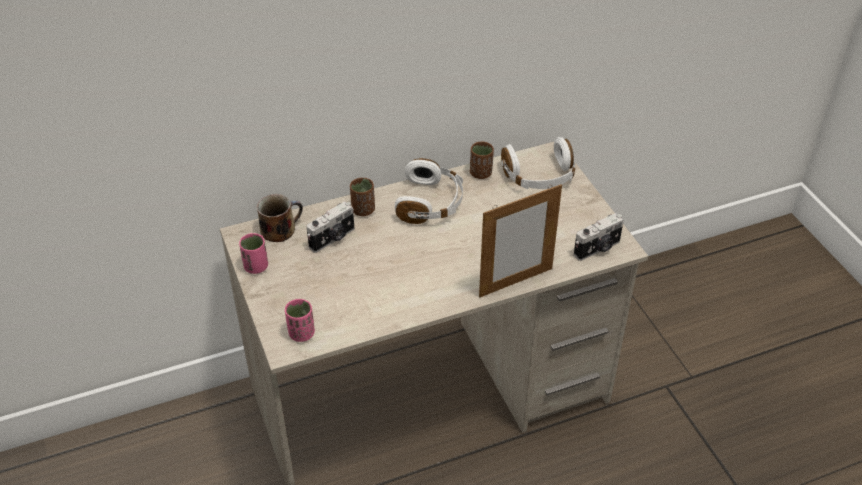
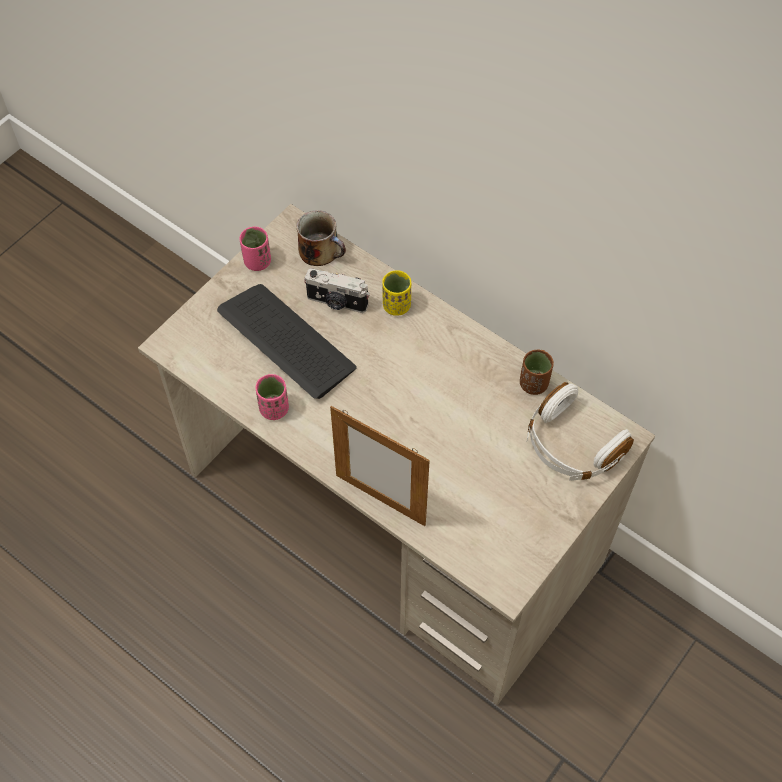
camera: 60 degrees right, 15 degrees up
(301, 333) = (194, 346): pink cup -> pink cup (274, 409)
(343, 278) = (287, 341): none -> keyboard
(363, 210) = (396, 305): brown cup -> yellow cup
(431, 203) = (450, 360): white headphones -> none
(598, 249) = (488, 560): camera -> none

